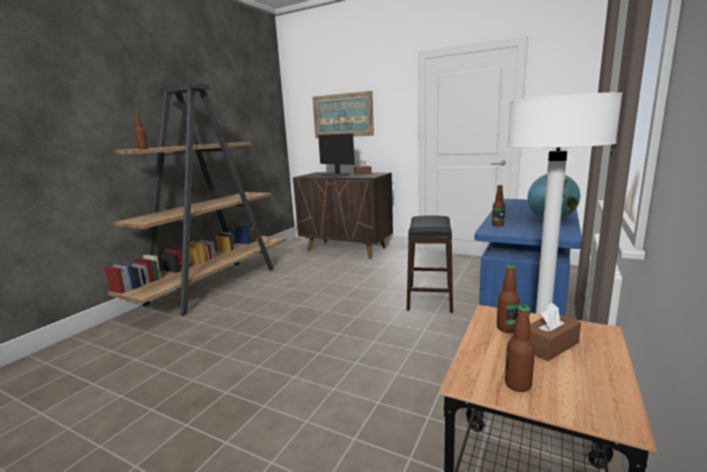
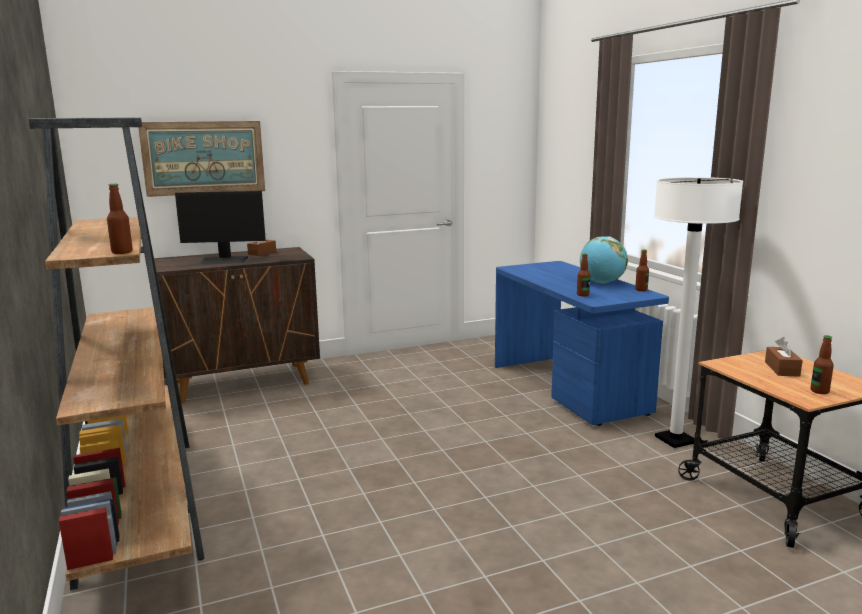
camera: 50 degrees left, 0 degrees up
(429, 298) = (470, 403): black stool -> none
(506, 328) = (747, 369): bottle -> bottle (641, 290)

